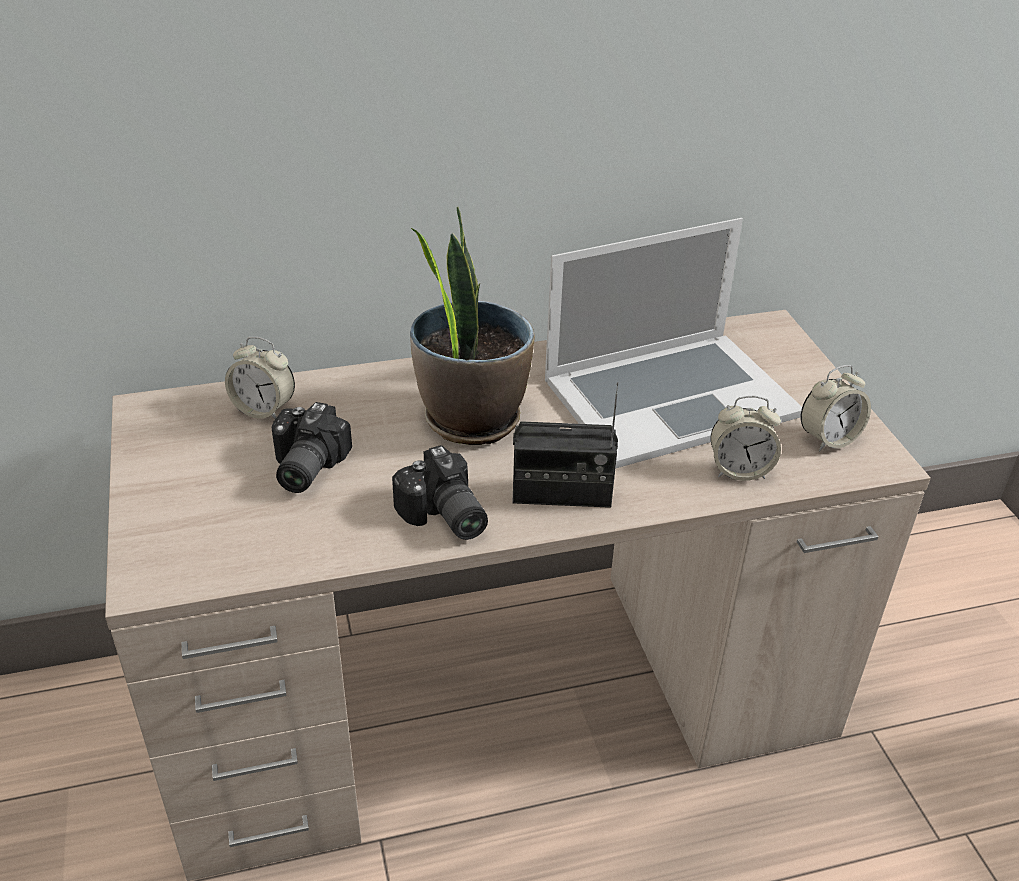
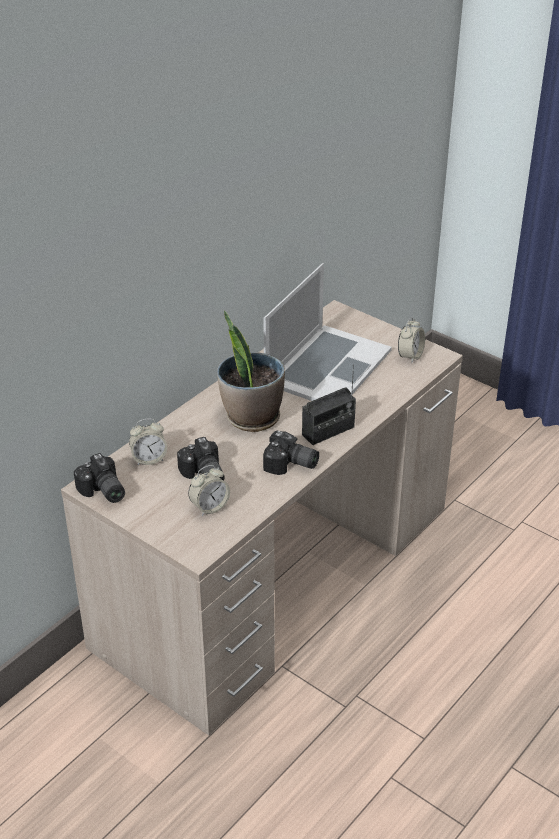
camera: 35 degrees left, 0 degrees up
(151, 424) = (102, 492): none -> camera
(739, 470) = (388, 387): alarm clock -> alarm clock (209, 507)

